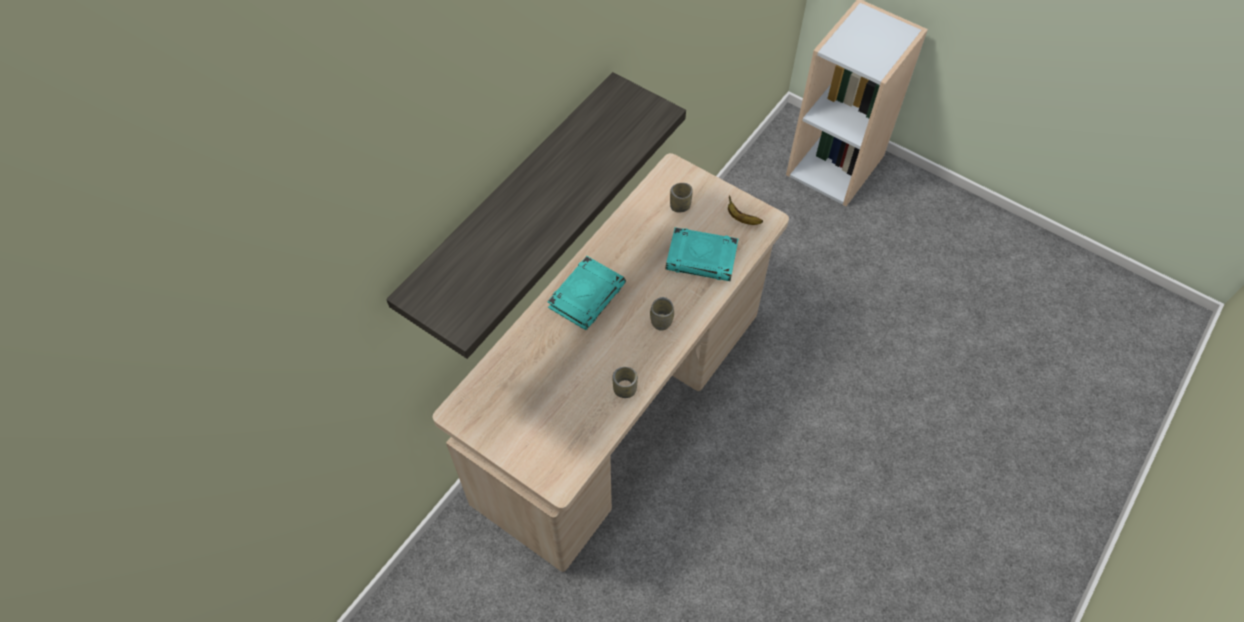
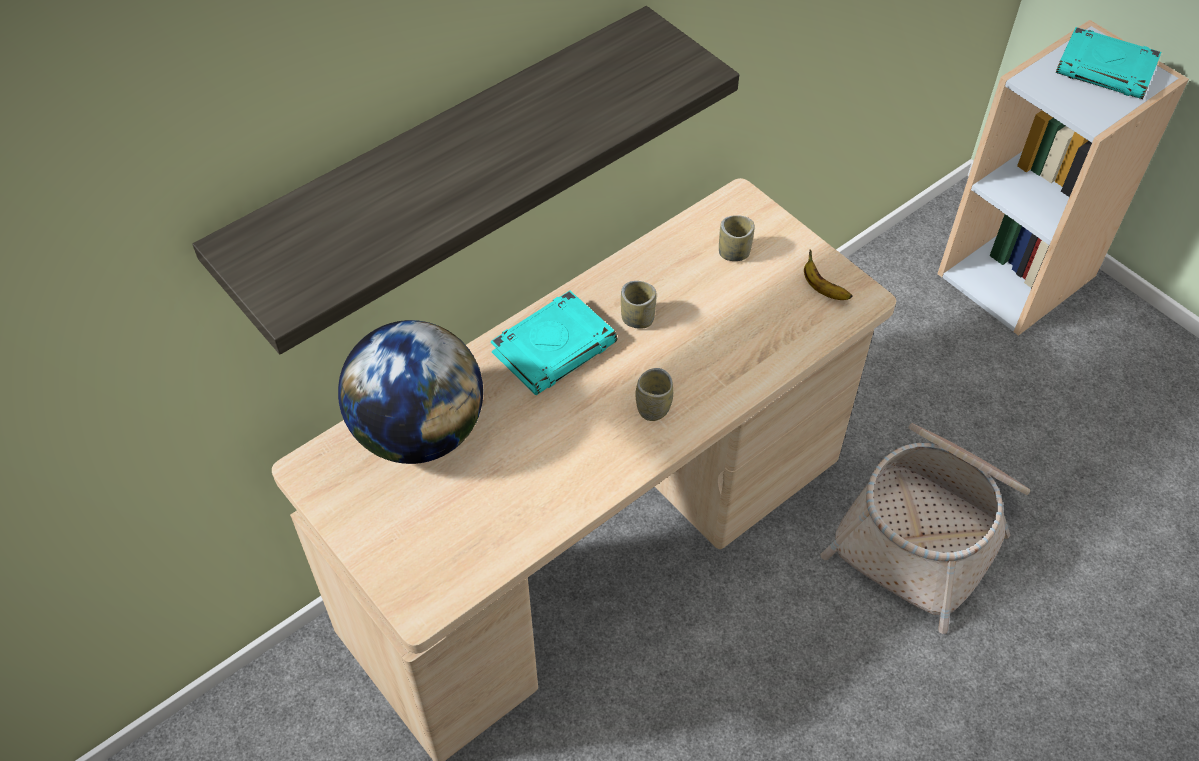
camera: 15 degrees right, 5 degrees down
(519, 371) = (418, 432): none -> globe
(625, 389) = (566, 493): cup -> cup (637, 319)
(702, 258) = (745, 331): turquoise book -> turquoise book (1106, 70)
(822, 346) = (928, 529): none -> basket

